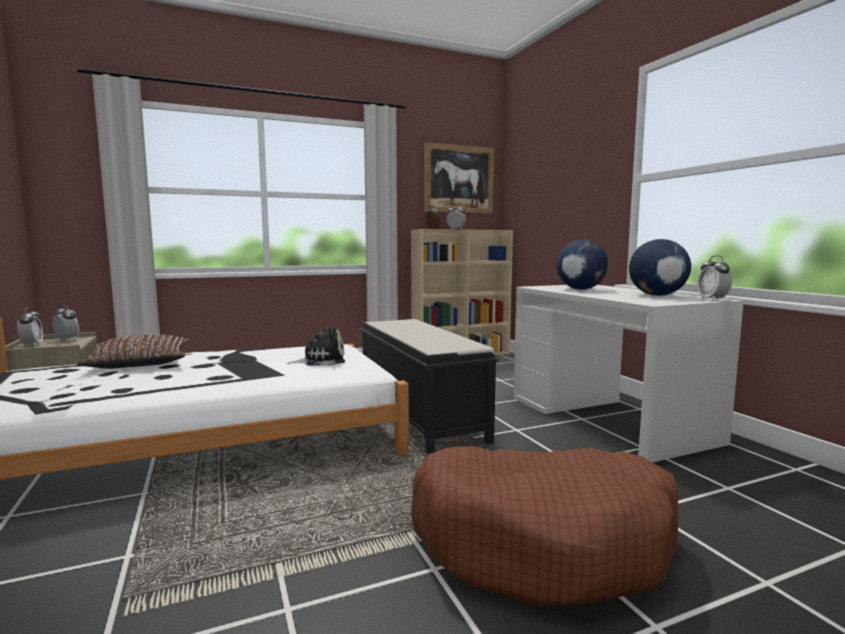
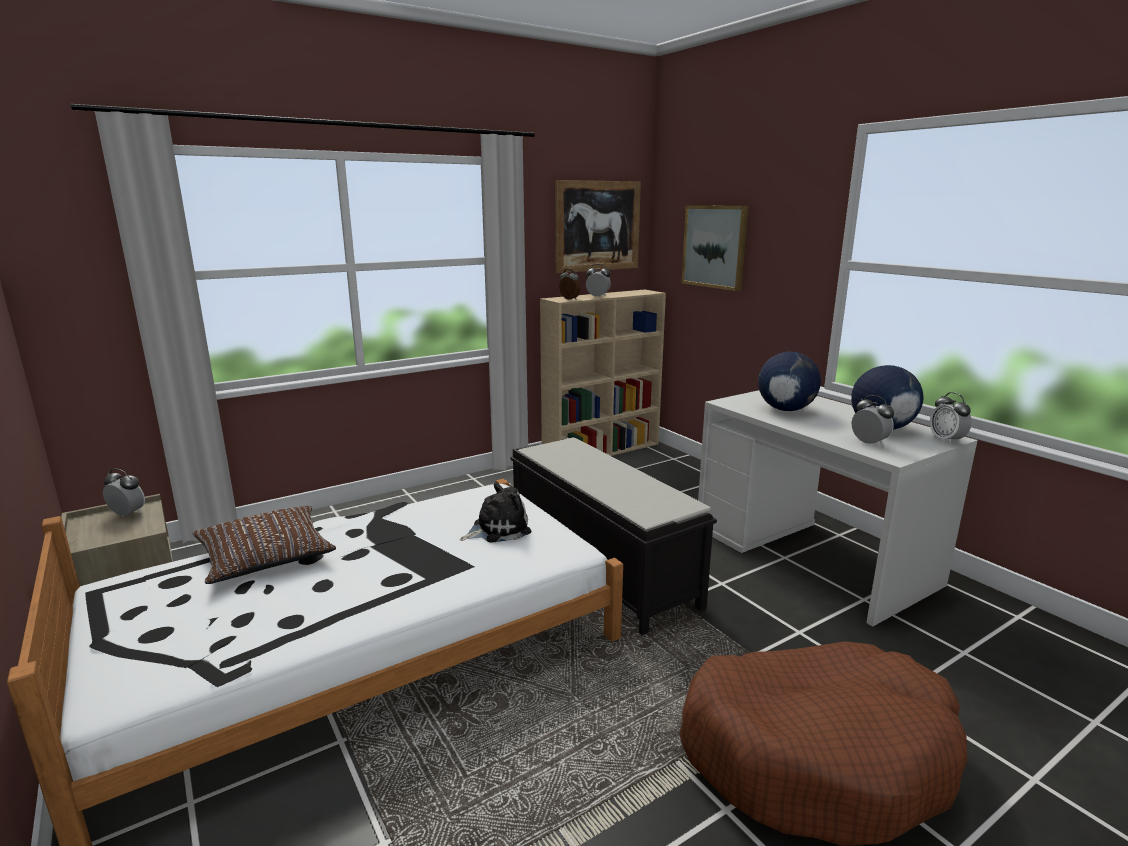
camera: 10 degrees left, 10 degrees up
(32, 345) = (87, 531): alarm clock -> alarm clock (869, 443)
(545, 187) = (715, 246): none -> picture

